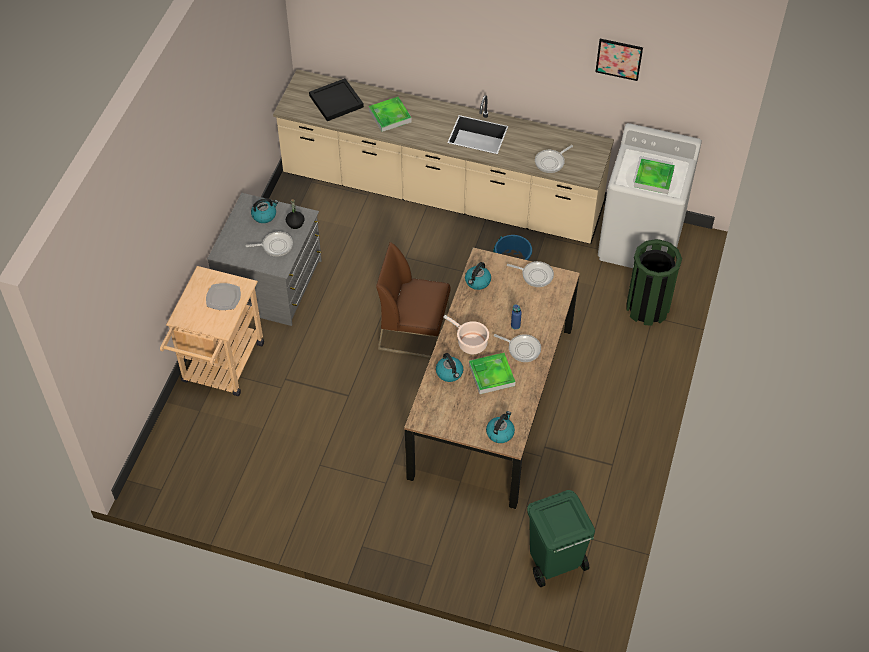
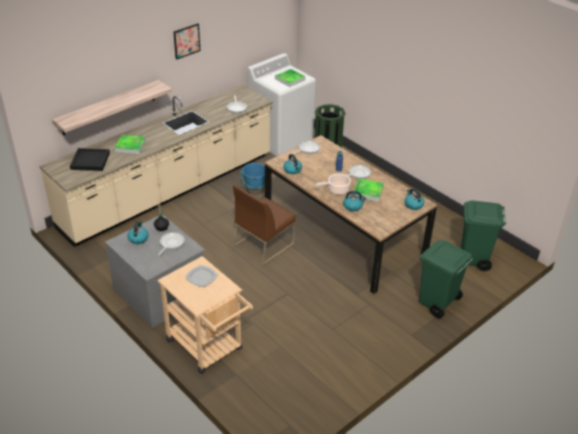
camera: 60 degrees left, 15 degrees down
(398, 58) = (108, 107): none -> shelf
(436, 552) = (437, 303): none -> green trash can
(619, 59) = (236, 21): picture -> picture (186, 41)

